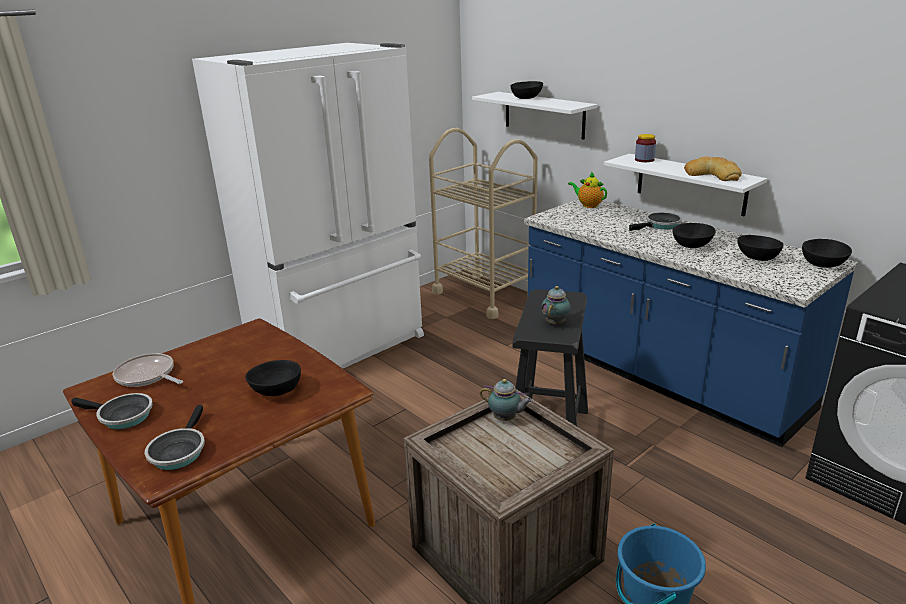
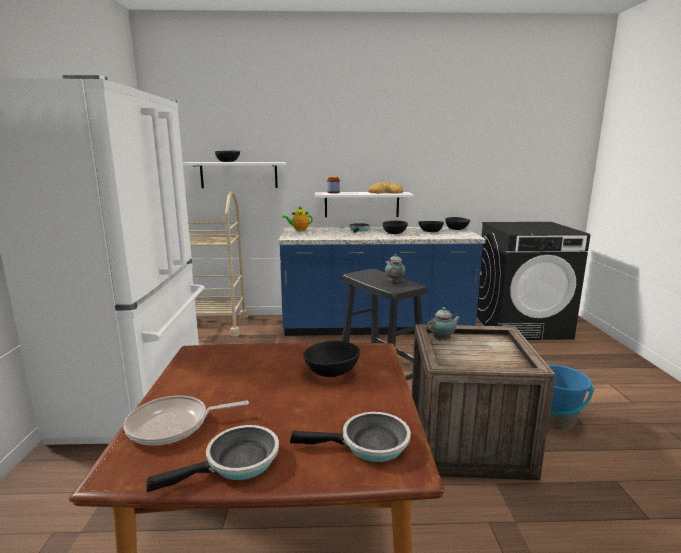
camera: 50 degrees left, 10 degrees down
(179, 451) = (369, 444): frying pan -> frying pan turned 45 degrees counterclockwise

